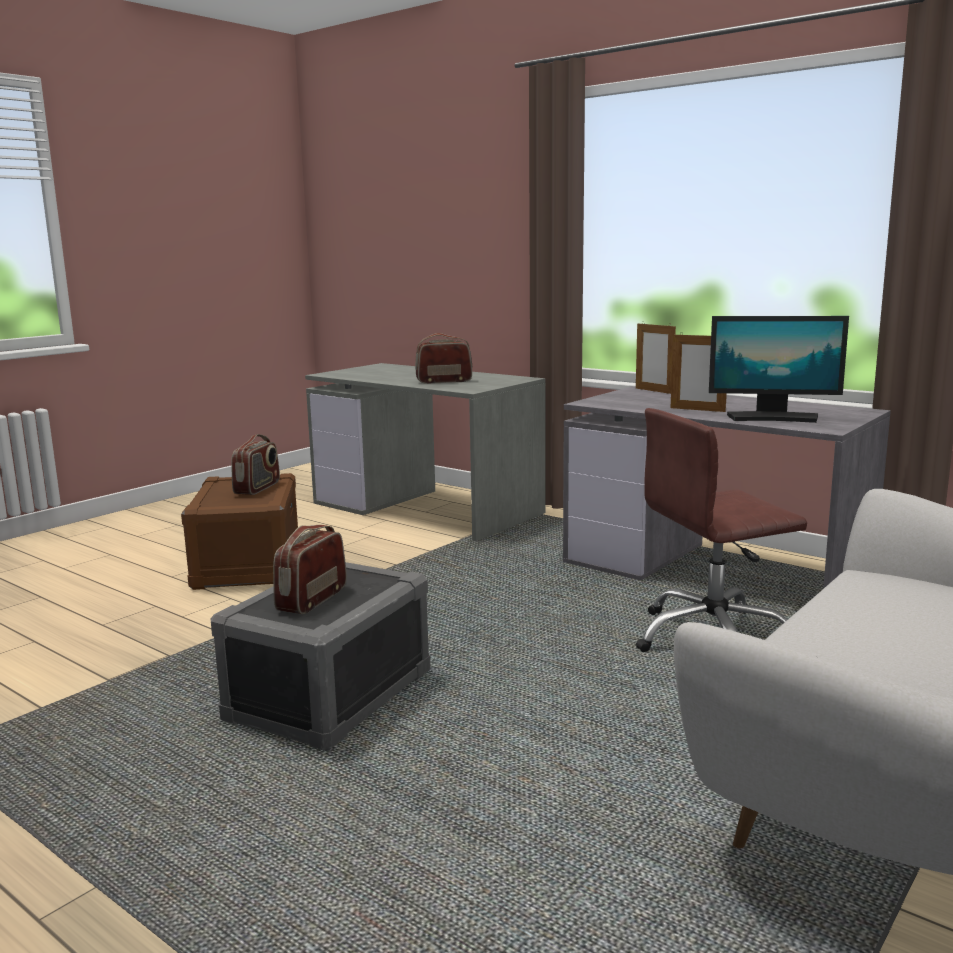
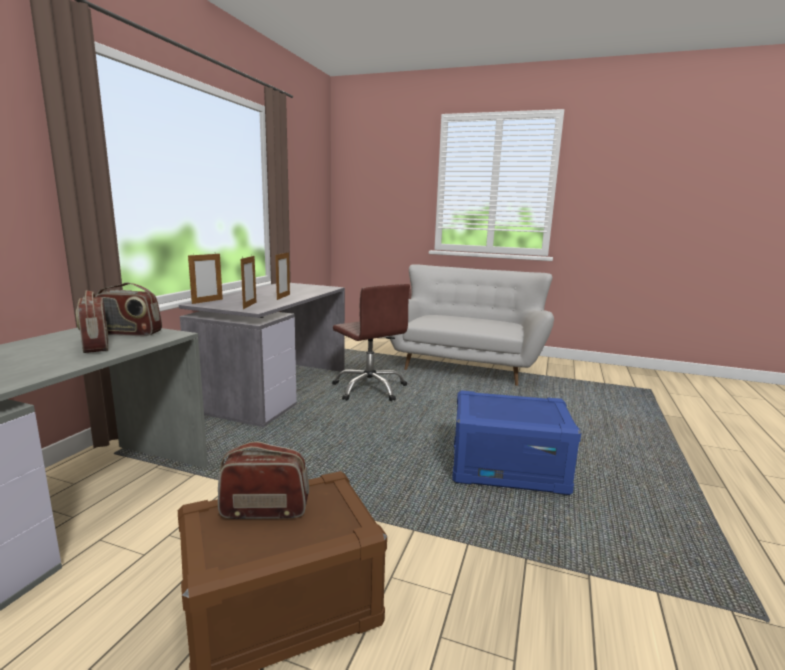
camera: 110 degrees left, 0 degrees up
(311, 599) = (523, 411): radio -> radio (129, 333)
(331, 696) = (508, 468): grey storage box -> blue storage box
(622, 401) = (249, 305): none -> picture frame
(773, 418) = (306, 290): monitor -> none

